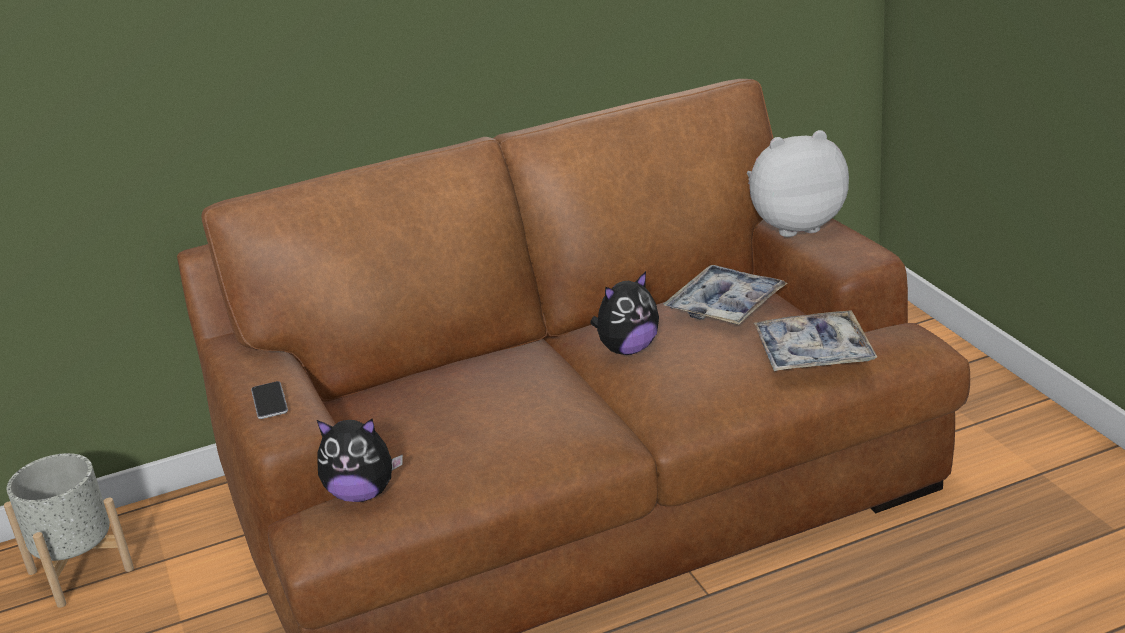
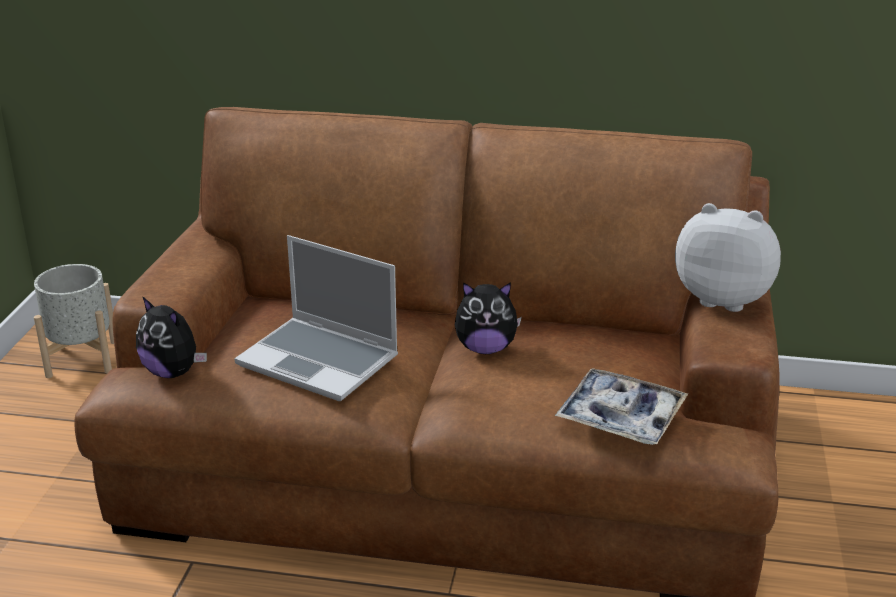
camera: 30 degrees right, 0 degrees up
(269, 401) = (169, 274): phone -> none
(501, 420) = (320, 361): none -> laptop
(725, 305) = (602, 346): tray -> none

